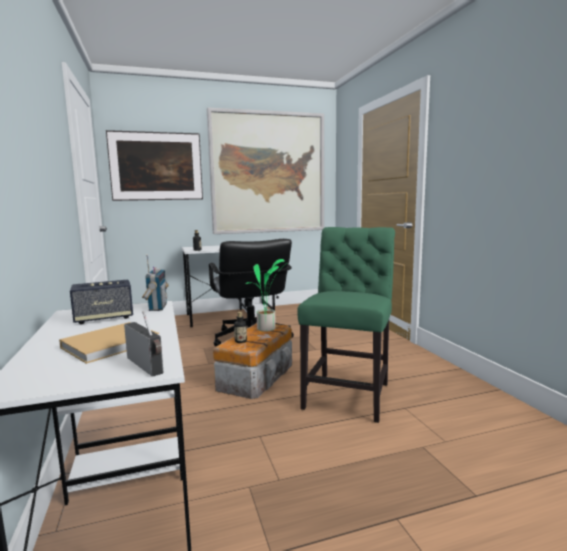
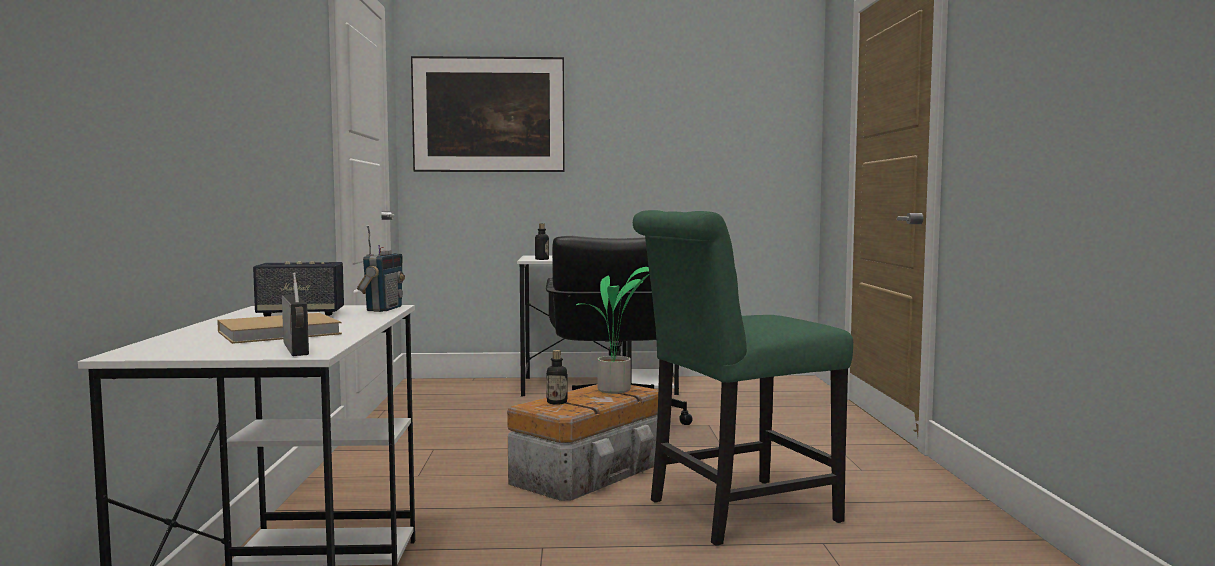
camera: 15 degrees right, 5 degrees down
(268, 173) = (686, 126): picture -> none
(348, 393) = (734, 512): green chair -> green chair turned 150 degrees counterclockwise

